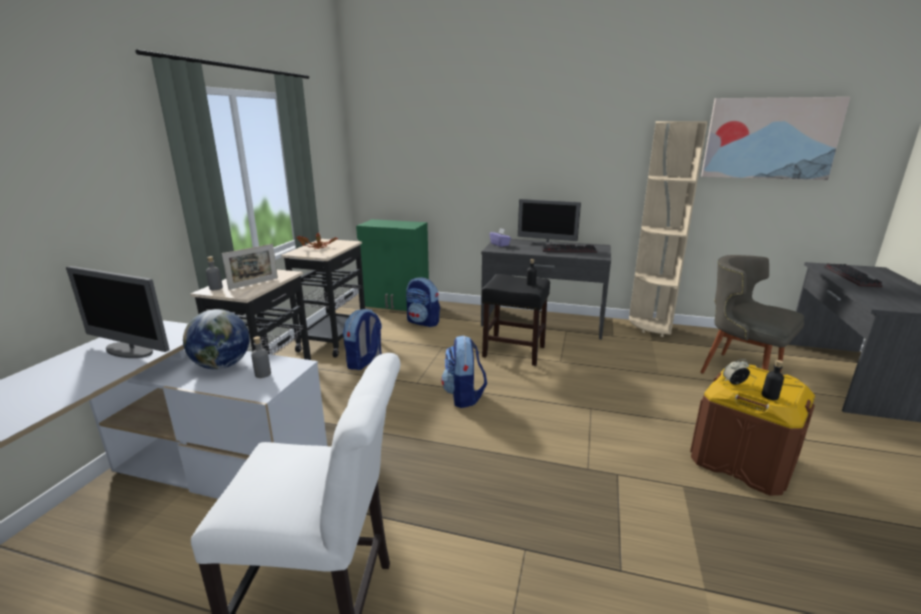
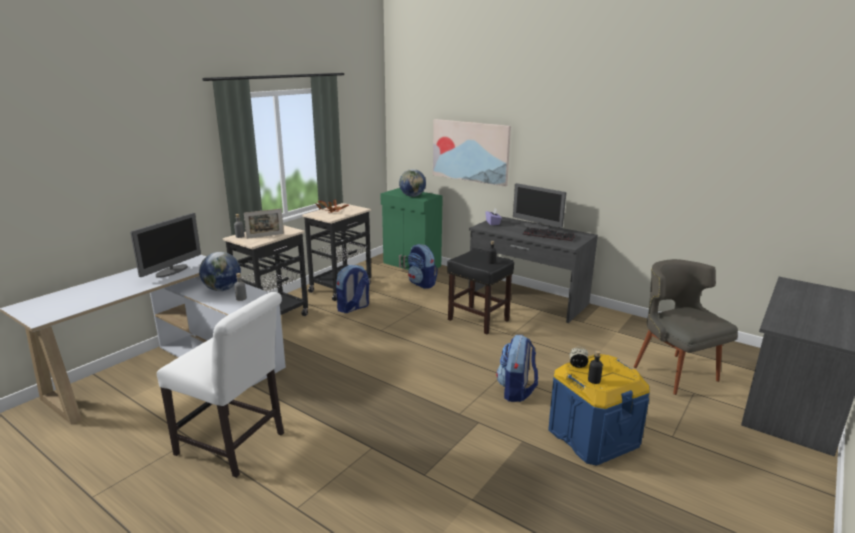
camera: 20 degrees right, 0 degrees up
(129, 351) = (172, 271): monitor -> monitor turned 105 degrees counterclockwise
(396, 225) = (412, 196): none -> globe
(464, 396) = (408, 346): backpack -> backpack (516, 391)
(649, 329) = (625, 322): beige bookcase -> none
(742, 460) = (593, 437): brown storage box -> blue storage box
(770, 138) = (751, 147): picture -> picture (470, 151)
(853, 277) = (802, 298): keyboard -> none

